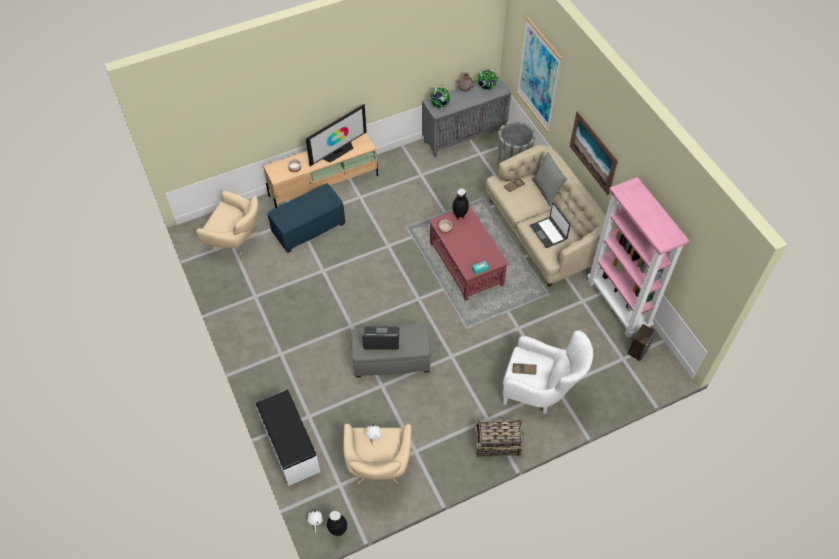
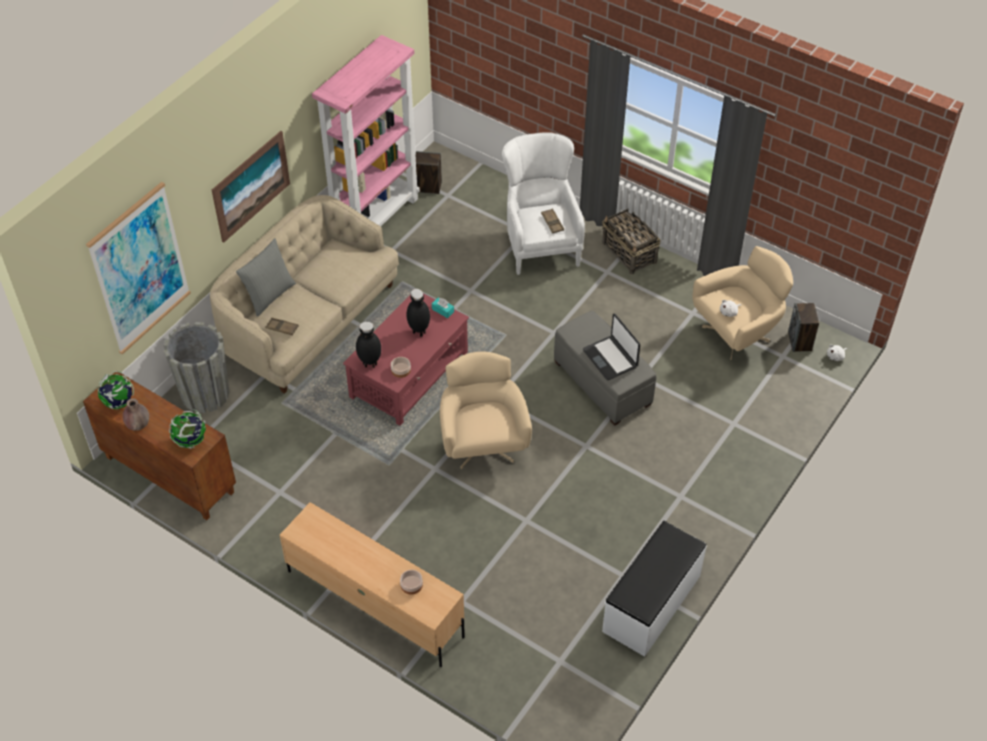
camera: 120 degrees left, 5 degrees down
(237, 242) = (552, 655): beige armchair -> beige armchair (483, 443)
(289, 446) = (782, 421): white bench -> white bench (652, 604)
(308, 228) = (466, 578): blue ottoman -> none
(338, 151) = (344, 546): television -> none
(338, 531) = (827, 333): black vase -> black vase (418, 331)
(344, 506) = (800, 341): none -> speaker
(464, 136) = (168, 475): grey cabinet -> brown cabinet
(548, 232) = (342, 267): laptop -> none

